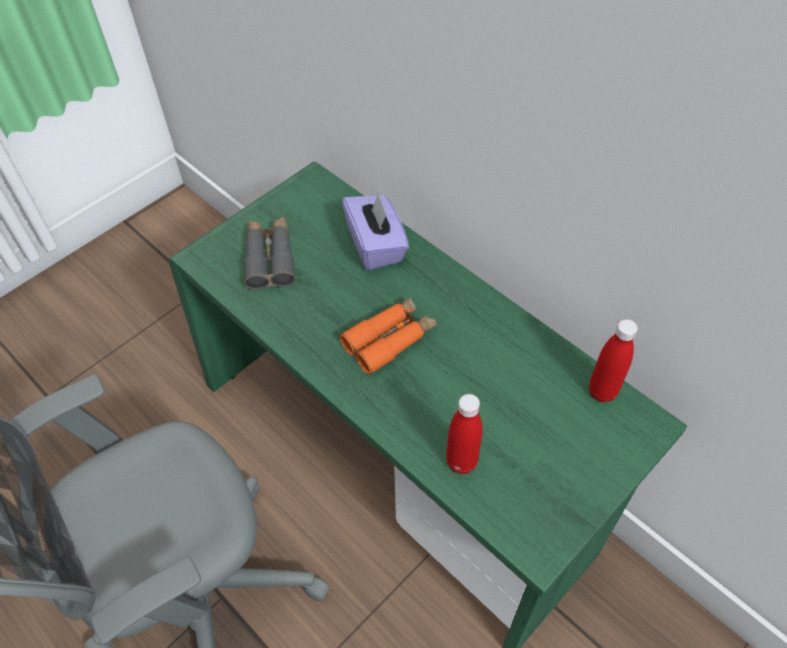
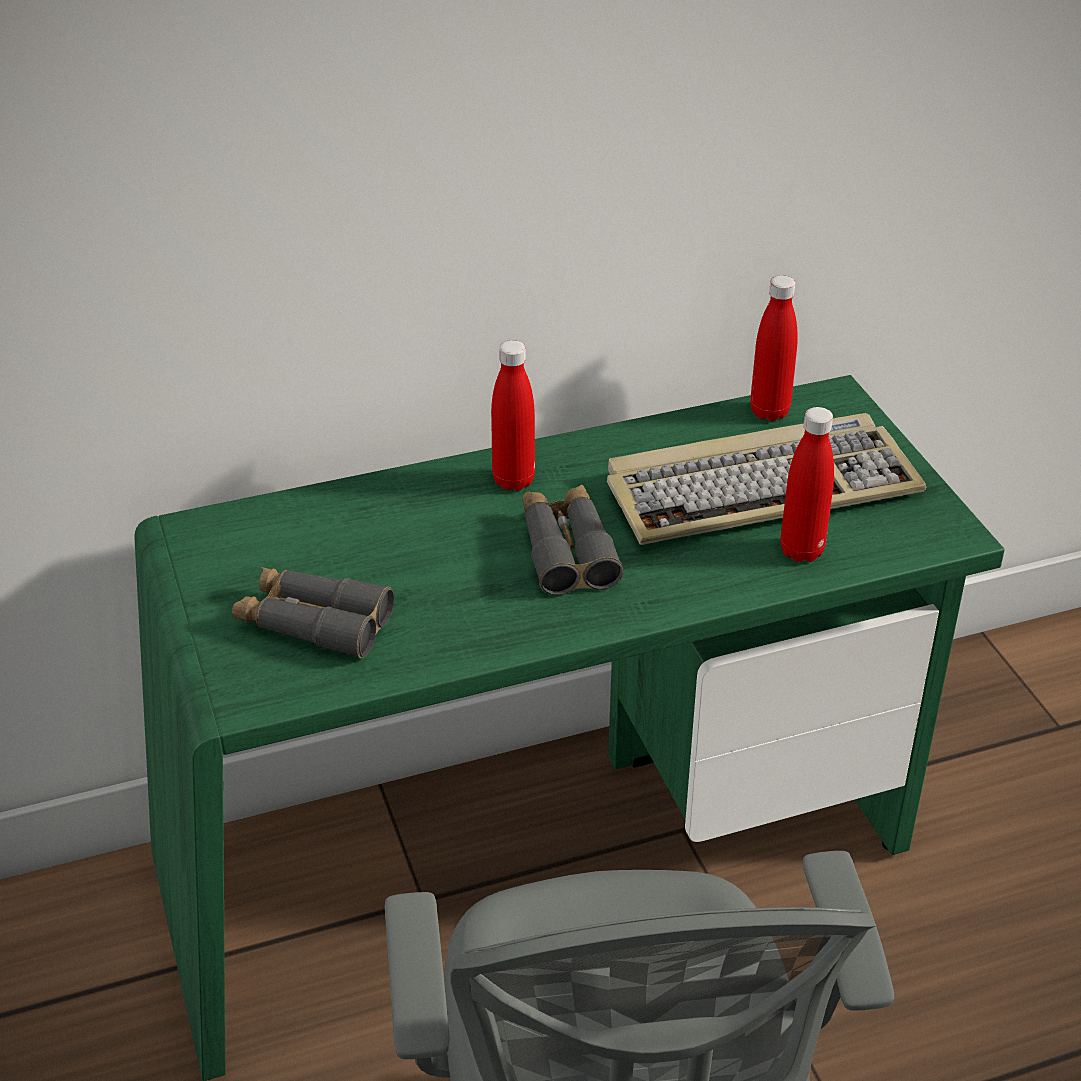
camera: 65 degrees left, 15 degrees down
(376, 246) = (385, 510): purple tissue box -> none
(389, 339) = (567, 550): orange binoculars -> grey binoculars
(438, 289) = (513, 481): none -> red bottle
(515, 416) = (762, 487): none -> keyboard

